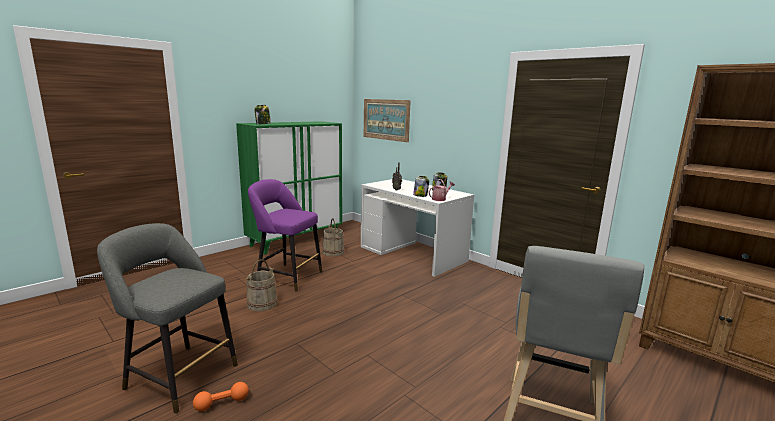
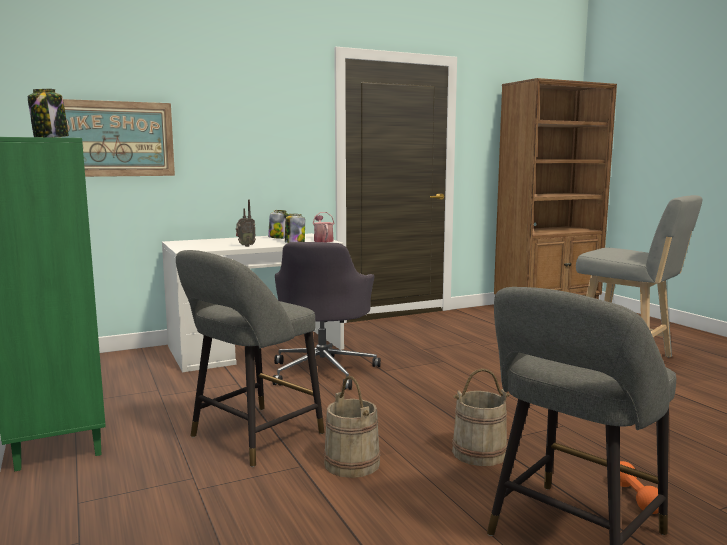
camera: 70 degrees left, 5 degrees down
(286, 277) = (251, 437): purple stool -> grey stool
(333, 252) = (179, 393): beige bucket -> beige bucket (479, 453)
(387, 277) = (324, 371): none -> grey office chair

